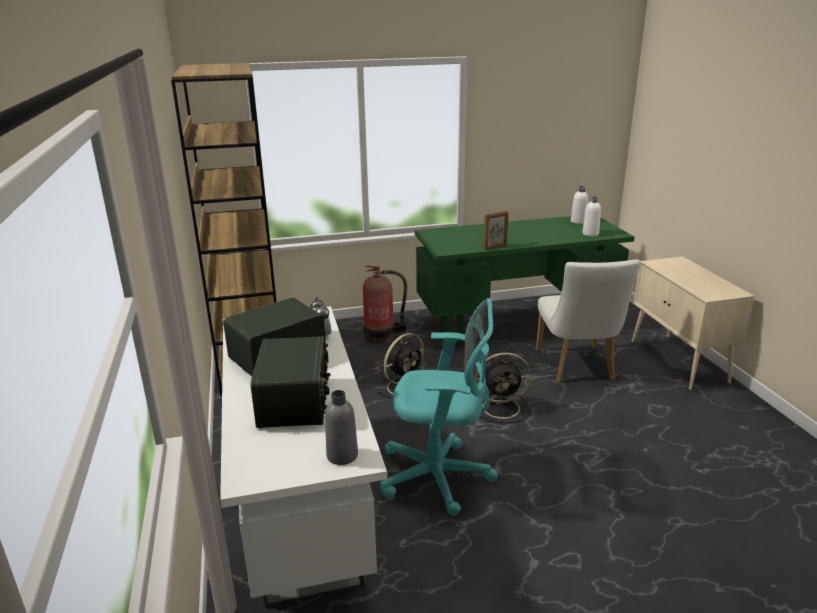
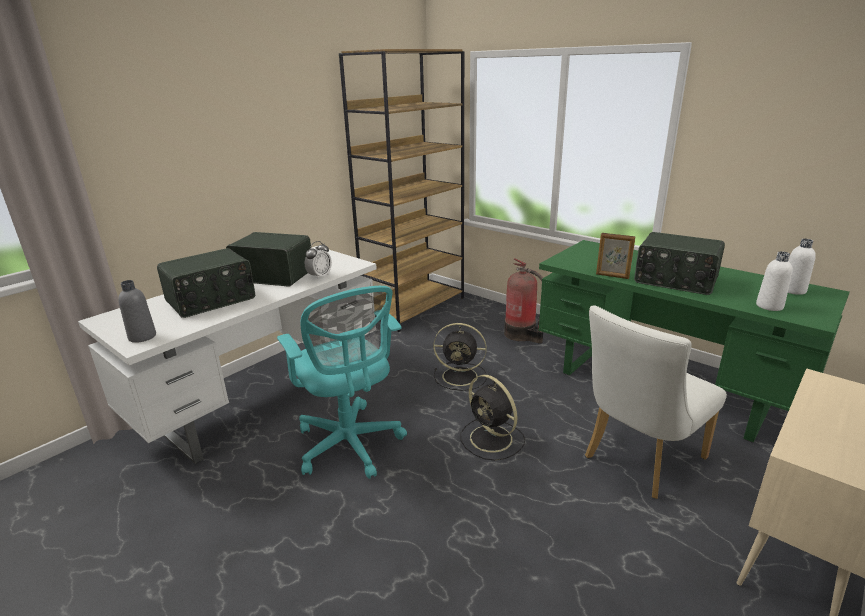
camera: 55 degrees right, 0 degrees up
(527, 237) = (675, 281): none -> radio

